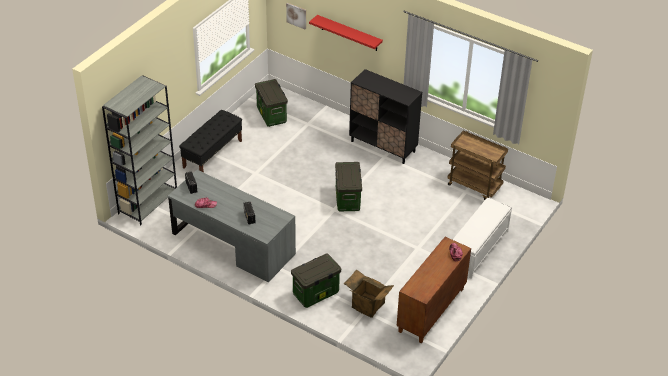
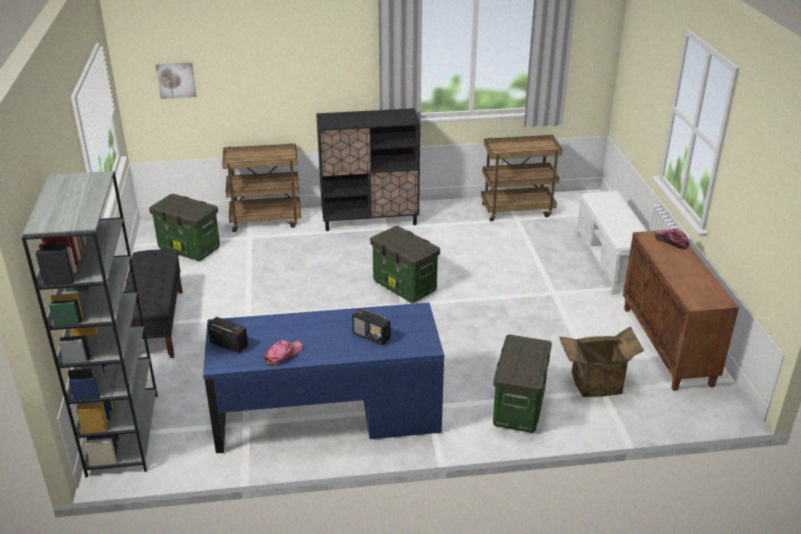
camera: 40 degrees left, 10 degrees down
(233, 244) = (327, 414): grey desk -> blue desk
(329, 117) = (266, 220): none -> brown cart
(349, 33) = (274, 71): red shelf -> none

